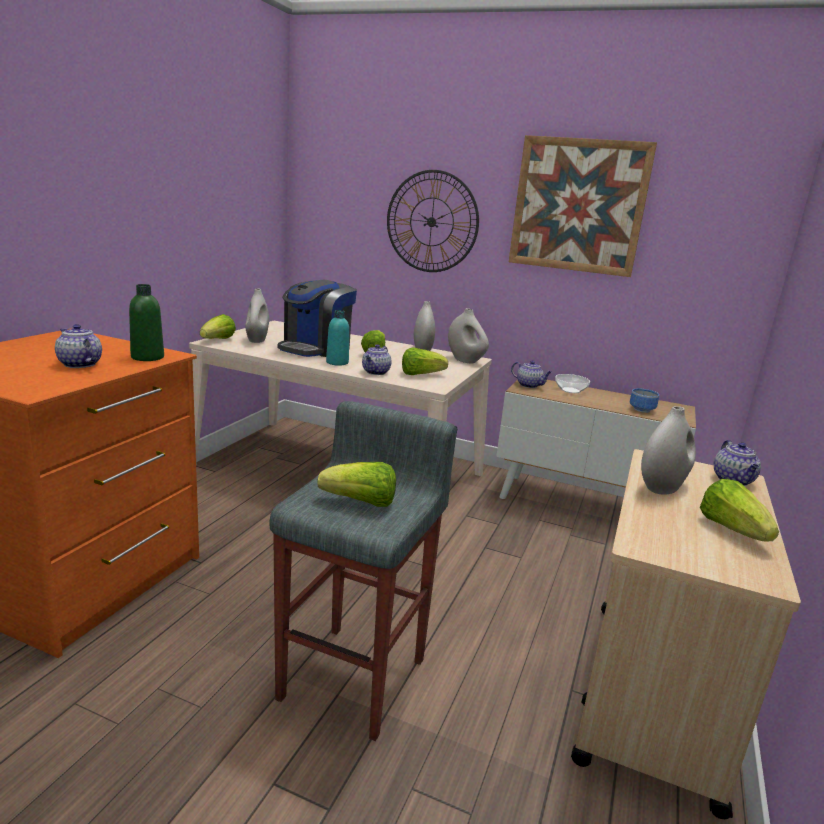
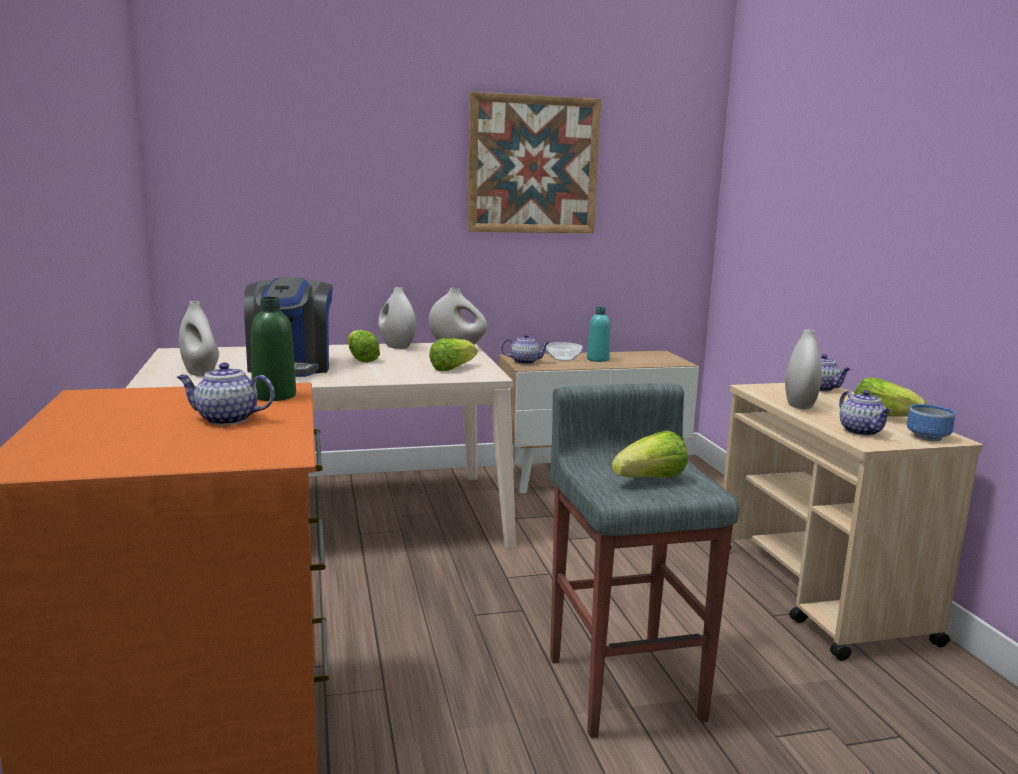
camera: 35 degrees left, 5 degrees down
(218, 340) = (153, 382): lettuce -> none
(337, 362) = (348, 375): turquoise bottle -> turquoise bottle (597, 359)
(376, 372) = (409, 376): teapot -> teapot (862, 431)
(431, 222) = (367, 194): wall clock -> none
(641, 409) = (640, 361): bowl -> bowl (926, 437)

